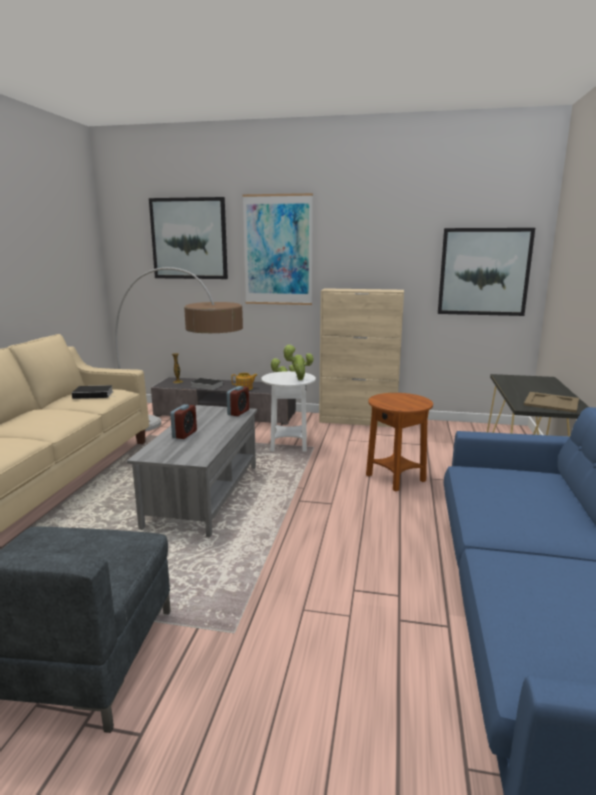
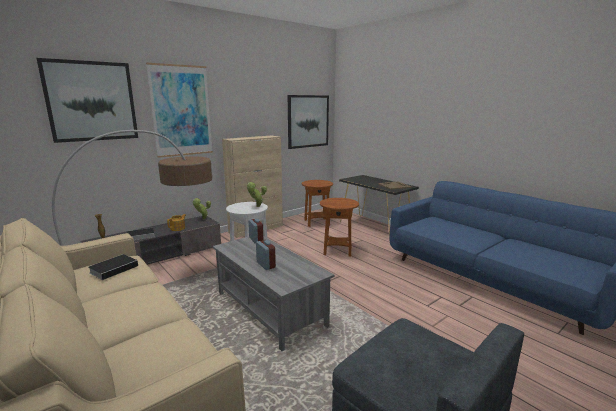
camera: 50 degrees left, 0 degrees up
(448, 438) = (317, 223): none -> brown side table

